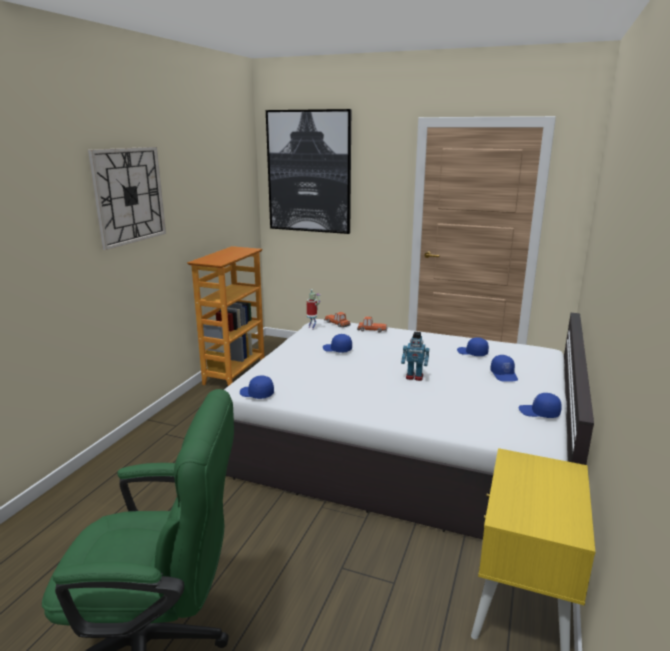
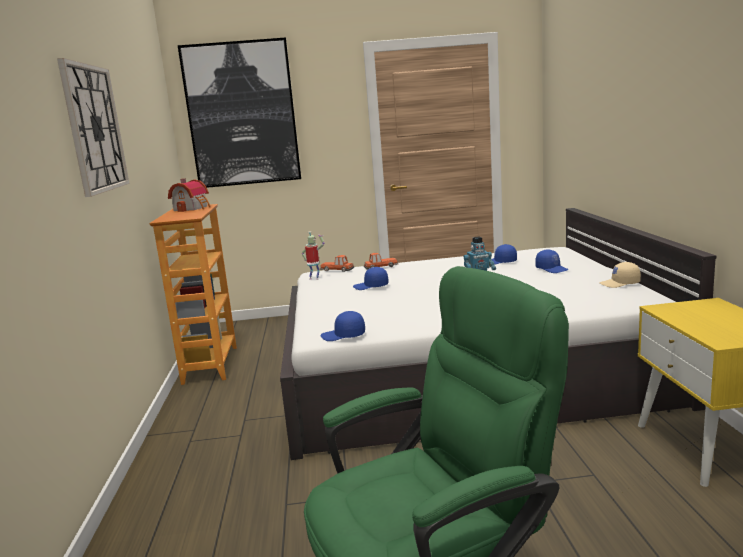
camera: 25 degrees left, 5 degrees down
(238, 250) = (193, 208): none -> toy house
(539, 413) = (620, 284): blue cap -> beige cap

